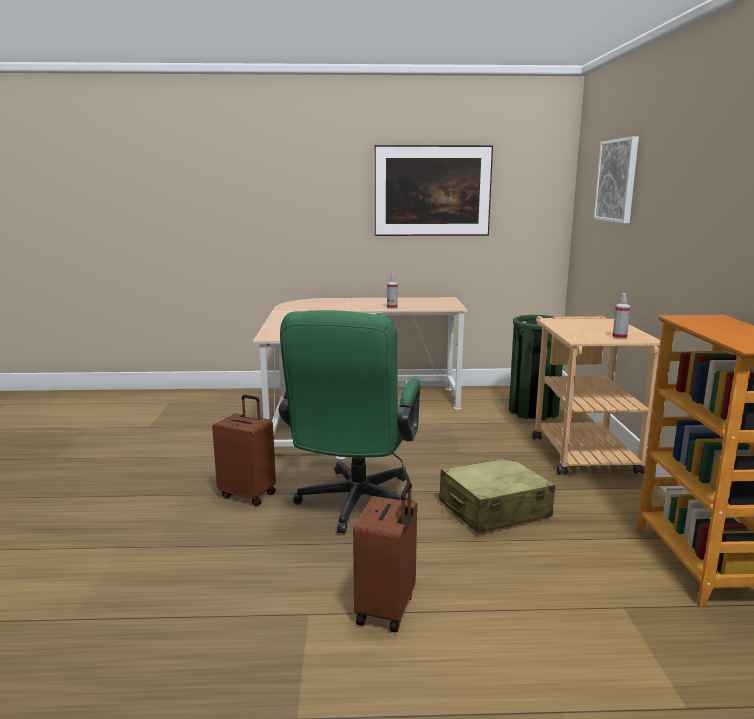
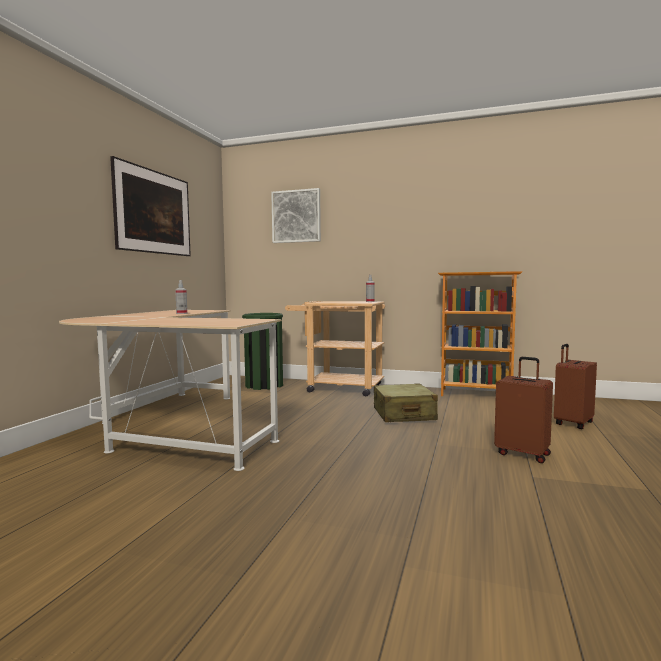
camera: 70 degrees left, 10 degrees down
(248, 494) = (318, 484): brown suitcase -> brown suitcase (572, 423)
(354, 506) = (374, 446): green office chair -> none

